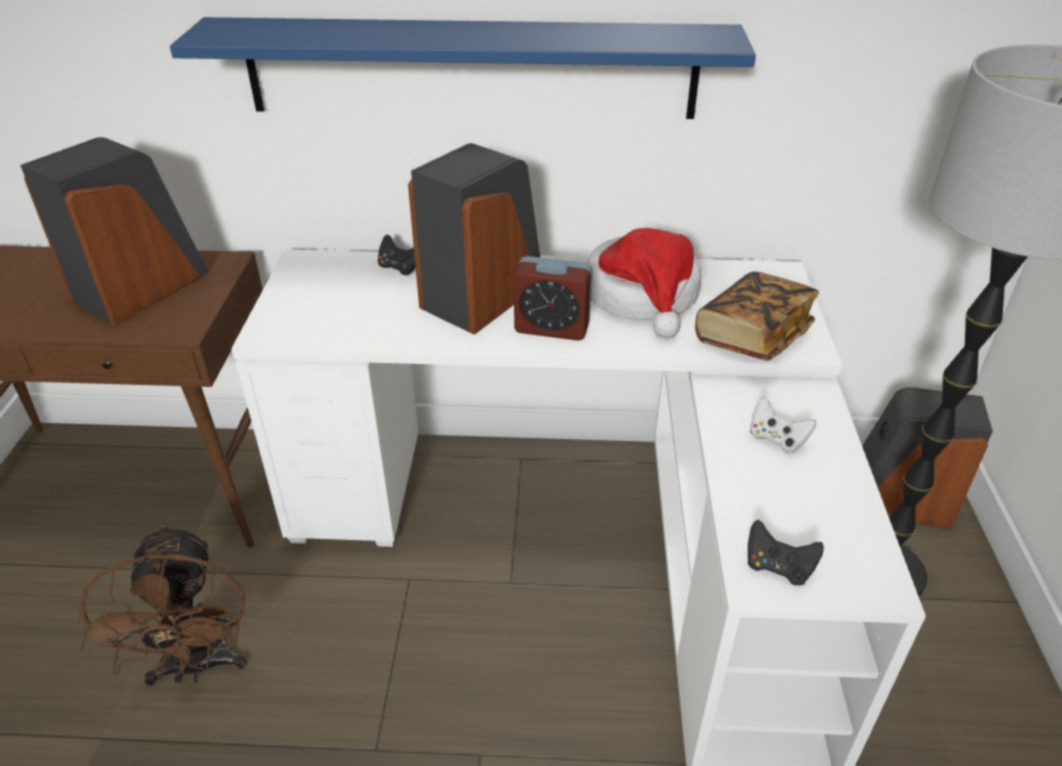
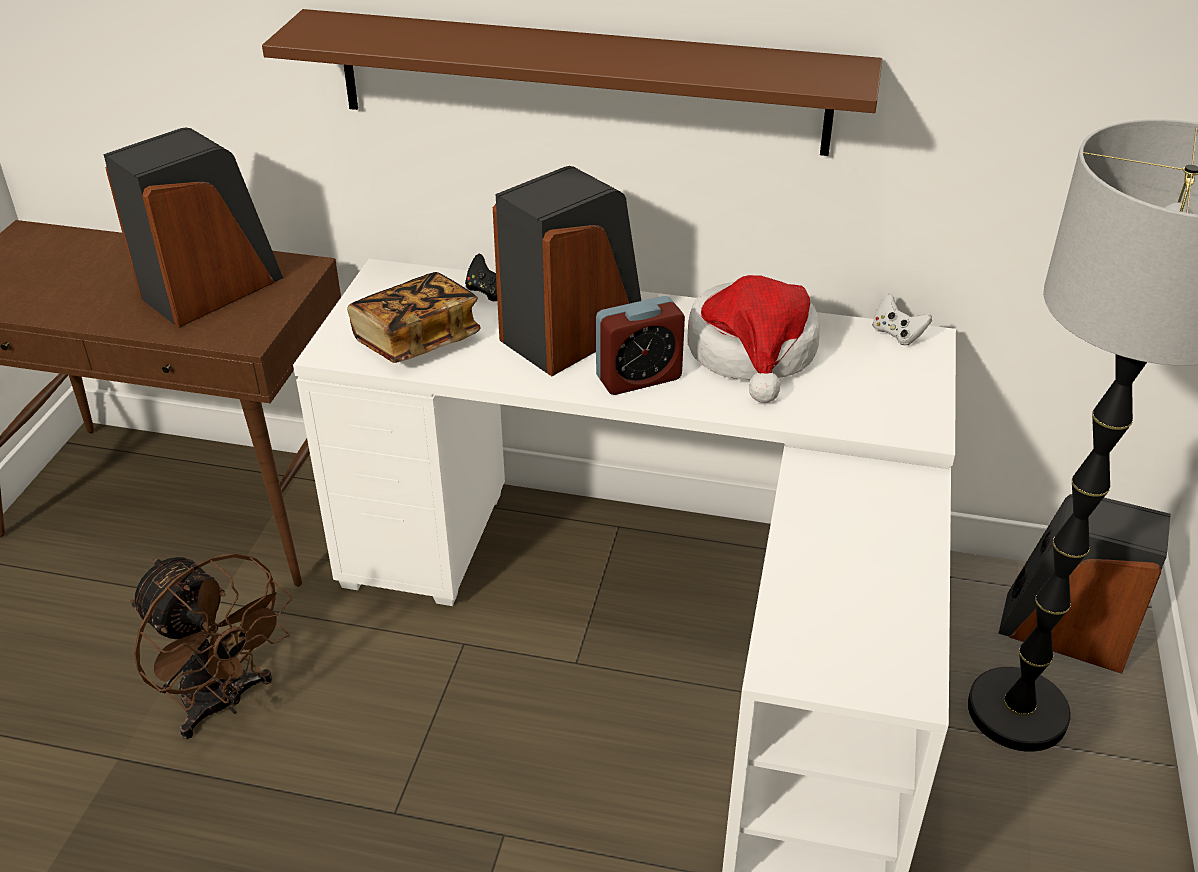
camera: 10 degrees right, 0 degrees up
(197, 667) = (223, 703): brown fan -> brown fan turned 45 degrees counterclockwise
(471, 68) = (581, 82): blue shelf -> brown shelf
(552, 328) = (638, 378): alarm clock -> alarm clock turned 45 degrees counterclockwise
(752, 336) = (862, 411): book -> book (416, 340)
(776, 439) = (855, 528): white game controller -> white game controller (897, 334)
(778, 567) = (808, 657): black game controller -> none

